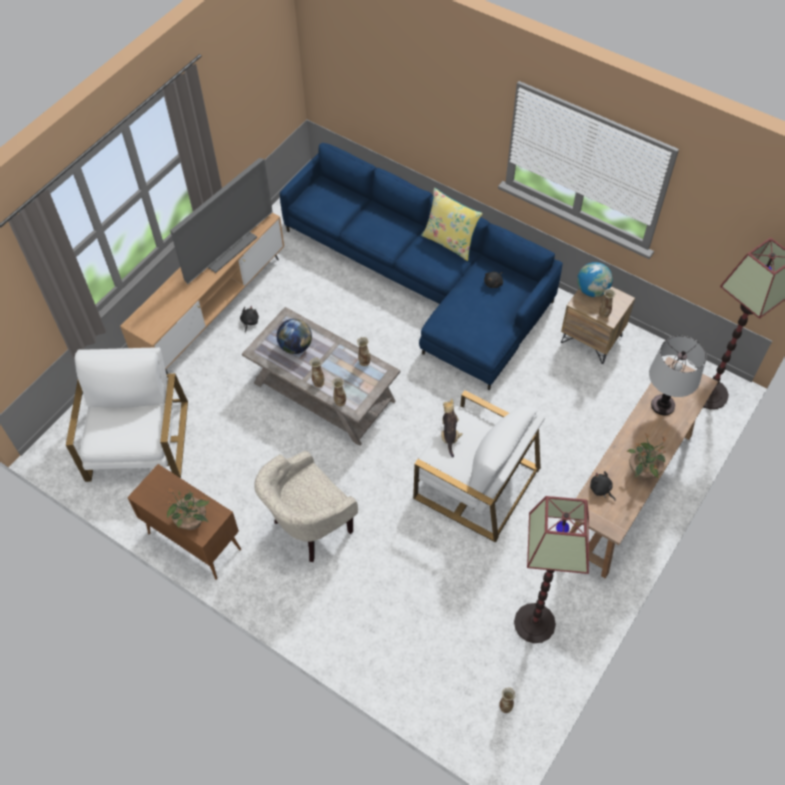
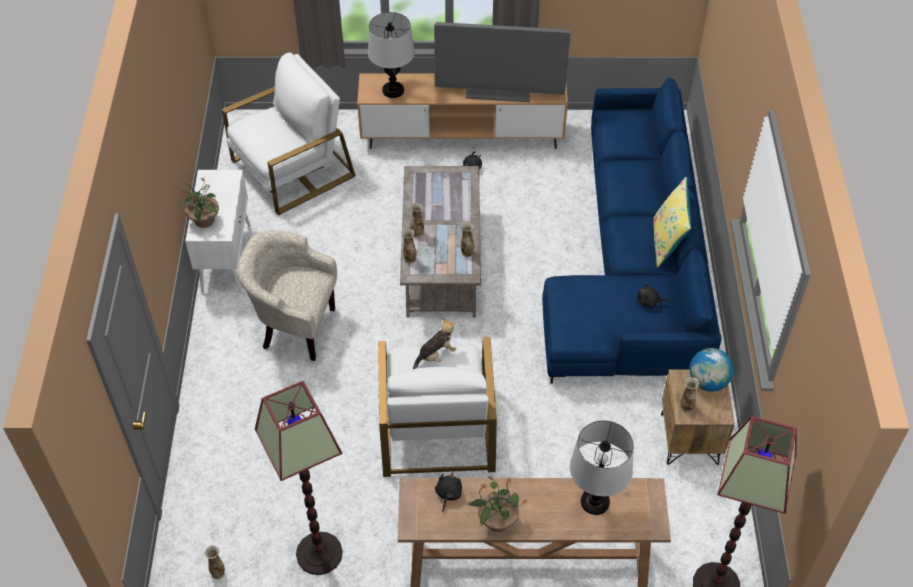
camera: 55 degrees right, 5 degrees down
(162, 314) = (393, 90): none -> table lamp
(193, 541) = (226, 258): brown cabinet -> white cabinet
(295, 346) = (442, 196): globe -> none

